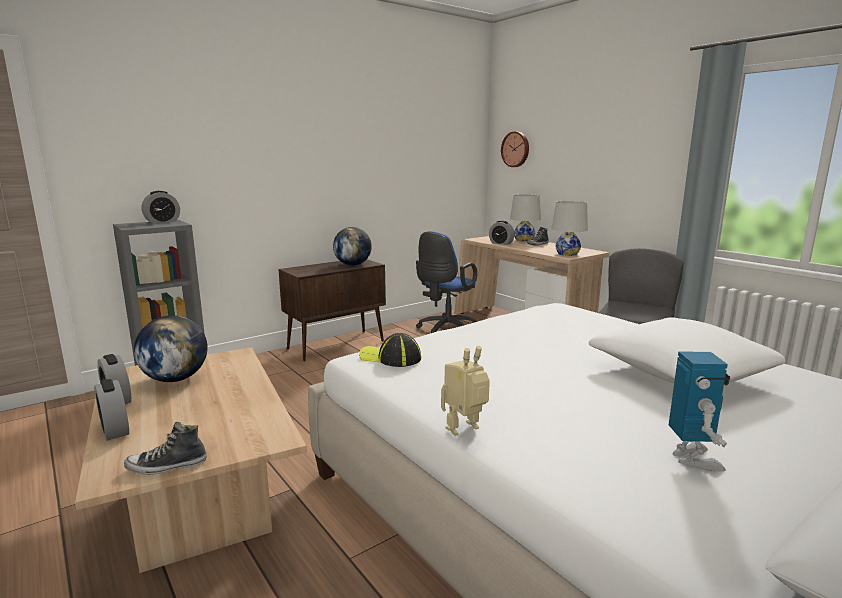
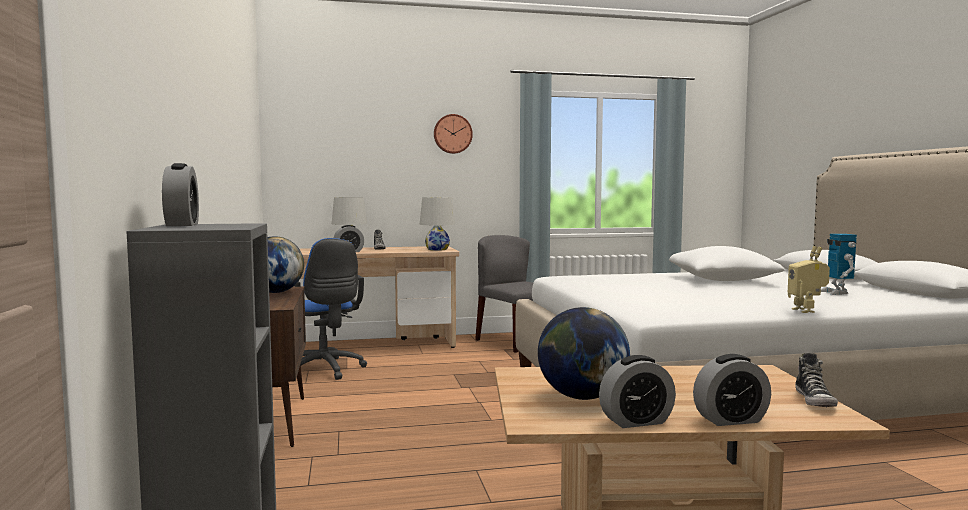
camera: 65 degrees left, 10 degrees down
(390, 358) = (658, 309): cap -> none
(516, 149) = (310, 146): wall clock -> wall clock (452, 134)
(692, 458) = (836, 293): toy robot -> toy robot turned 120 degrees counterclockwise

